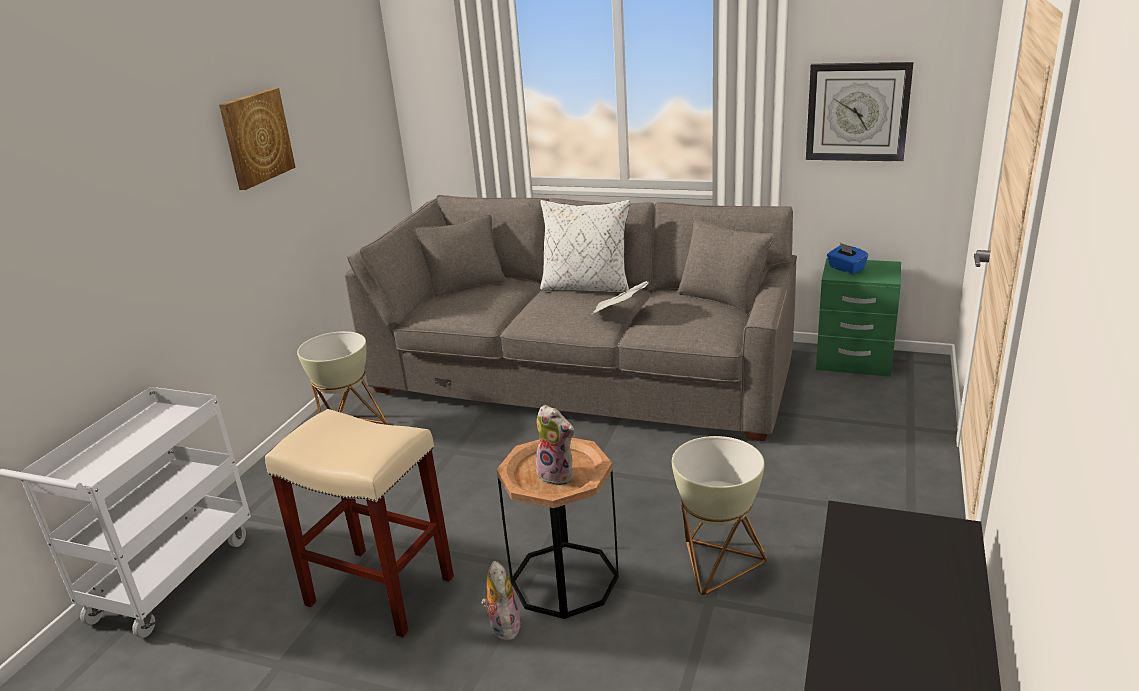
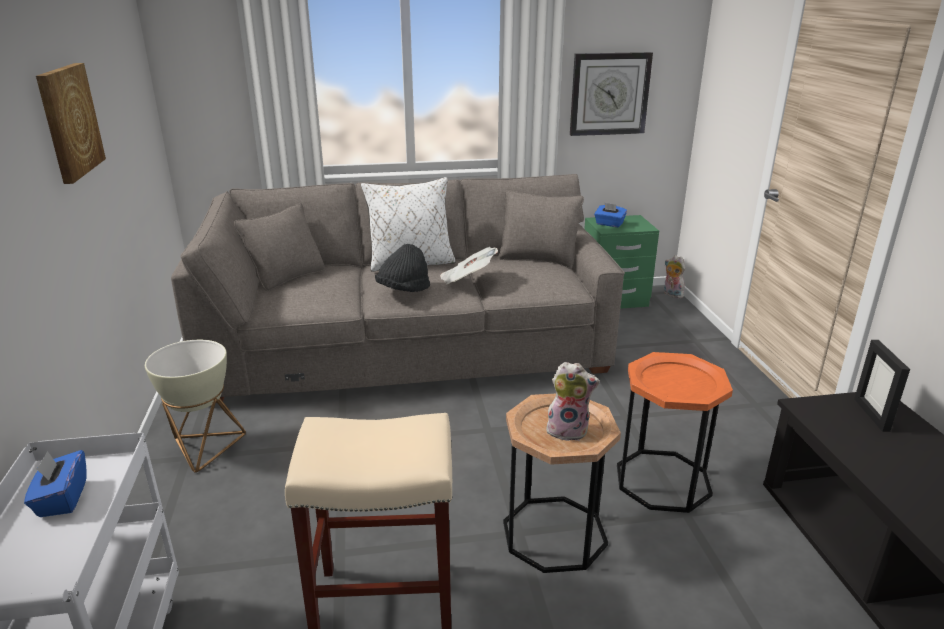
camera: 30 degrees left, 0 degrees up
(147, 431) = (62, 499): none -> blue tissue box
(502, 626) = (538, 596): plush toy -> plush toy (671, 294)
(548, 314) = (403, 290): none -> black hat
(717, 563) = (662, 480): planter -> orange side table
(923, 543) = (872, 414): none -> picture frame

